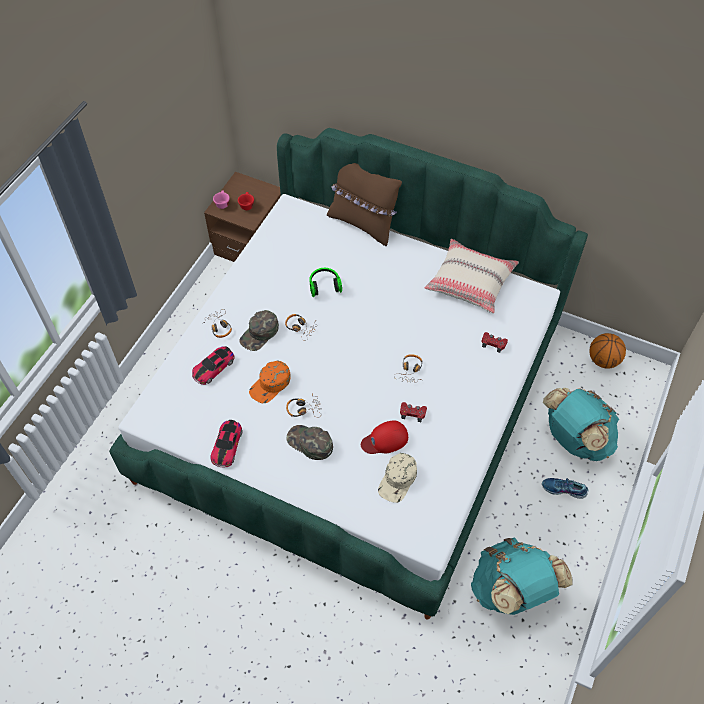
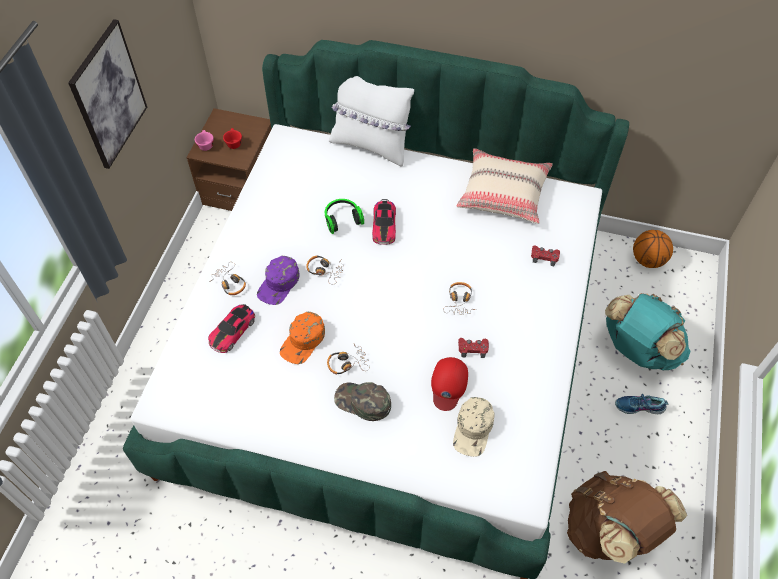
camera: 10 degrees left, 0 degrees up
(139, 157) = (108, 95): none -> picture
(227, 446) = (266, 421): toy car -> toy car (384, 225)
(260, 333) = (279, 284): green cap -> purple cap
(363, 224) = (371, 145): brown pillow -> white pillow
(385, 440) = (448, 384): red cap -> red cap turned 45 degrees counterclockwise
(511, 590) = (609, 531): turquoise backpack -> brown backpack

